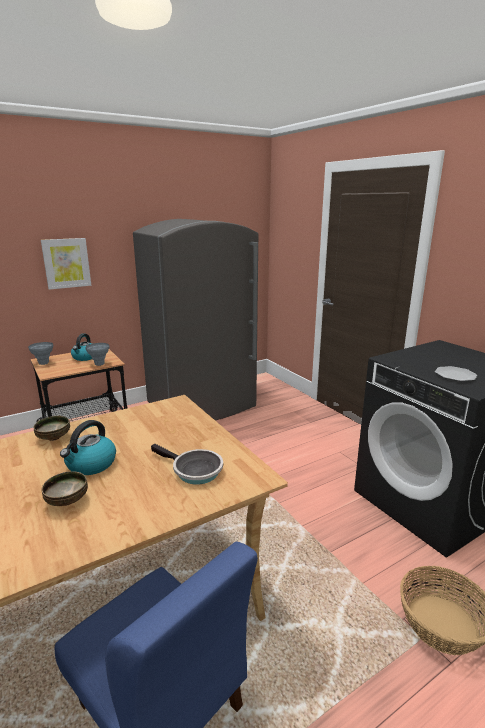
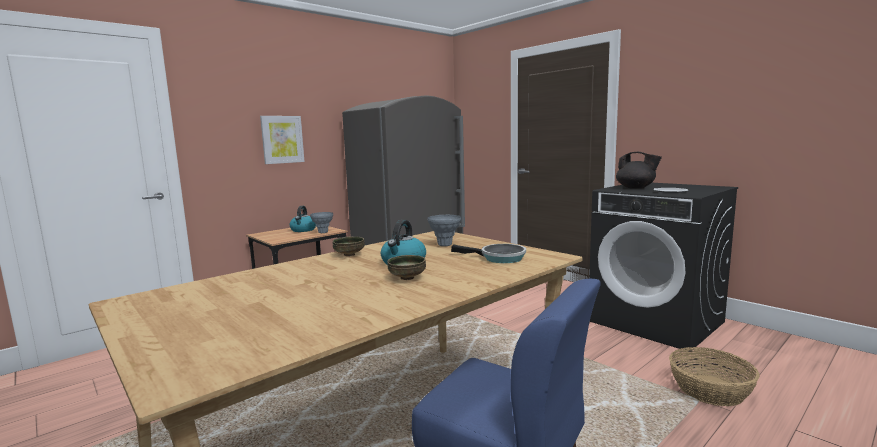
camera: 10 degrees left, 10 degrees down
(44, 363) = (264, 235): grey vase -> grey vase (445, 245)
(422, 359) = (636, 188): none -> black teapot

